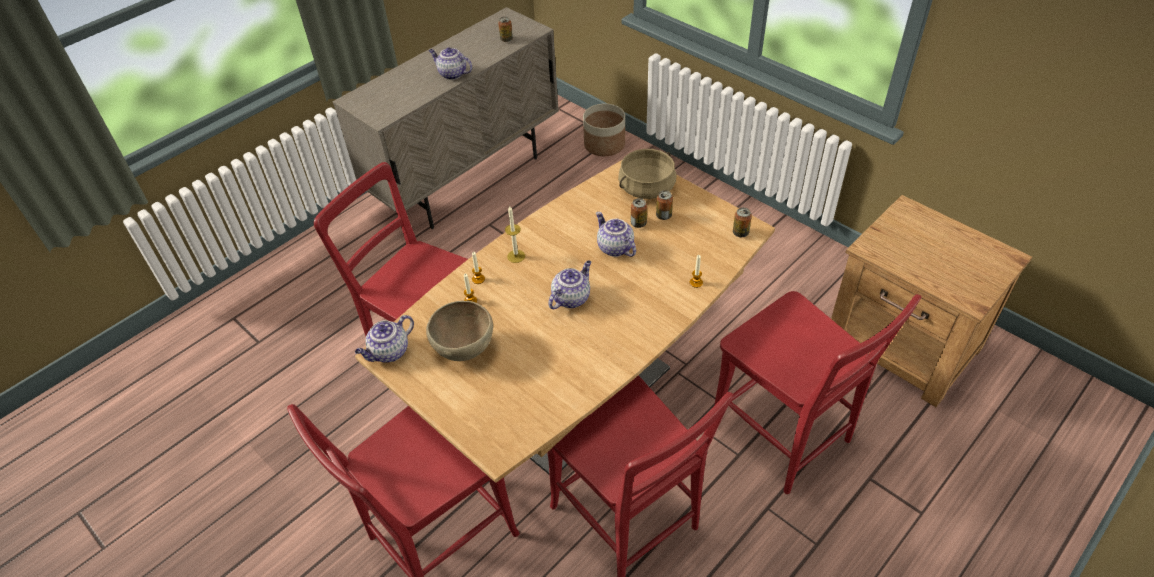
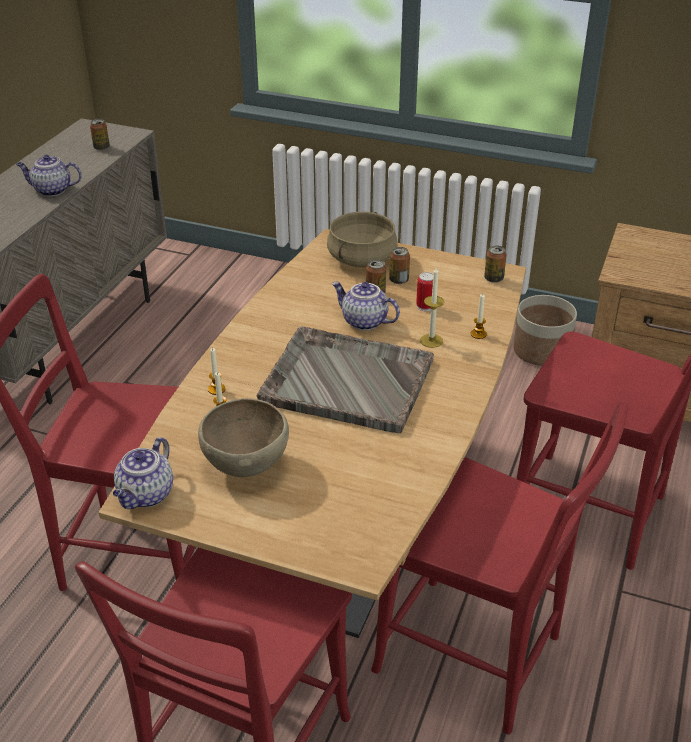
camera: 25 degrees left, 10 degrees down
(516, 256) = (249, 355): candle -> candle (431, 340)
(571, 298) = (345, 381): teapot -> grey tray
(604, 145) = (226, 272): planter -> planter (542, 351)
(669, 246) = (425, 306): none -> can

